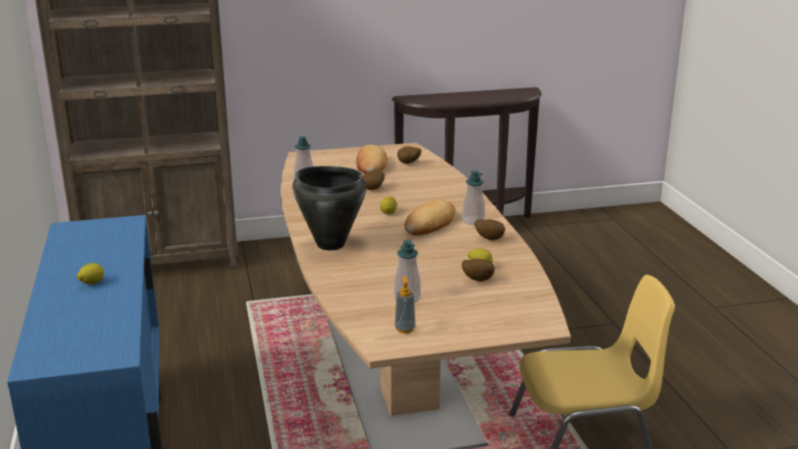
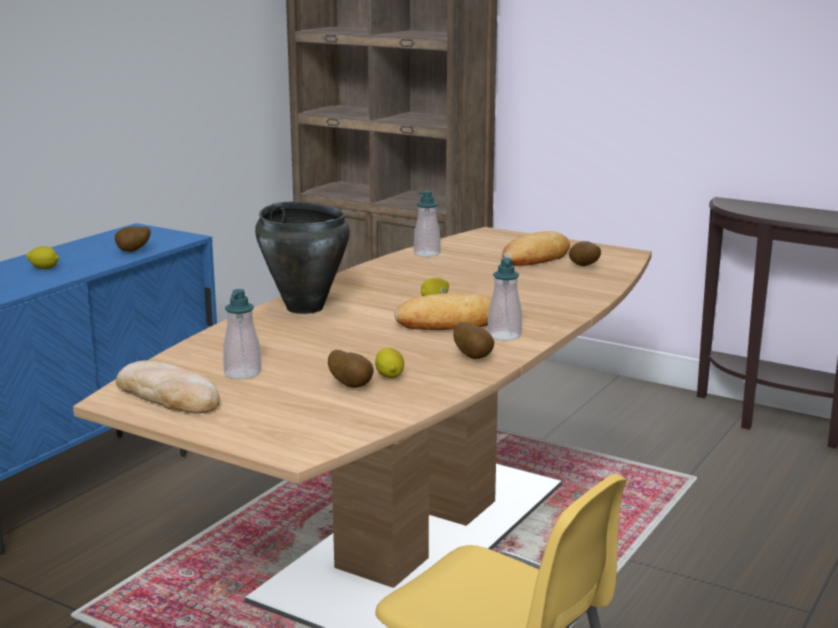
camera: 45 degrees right, 5 degrees down
(374, 189) = (479, 277): potato -> potato (133, 252)
(405, 329) = (169, 395): soap dispenser -> bread

